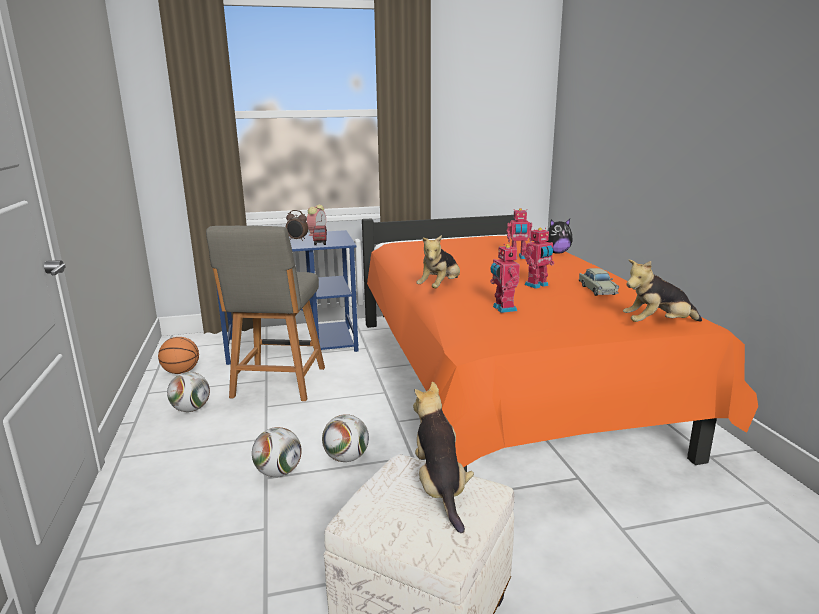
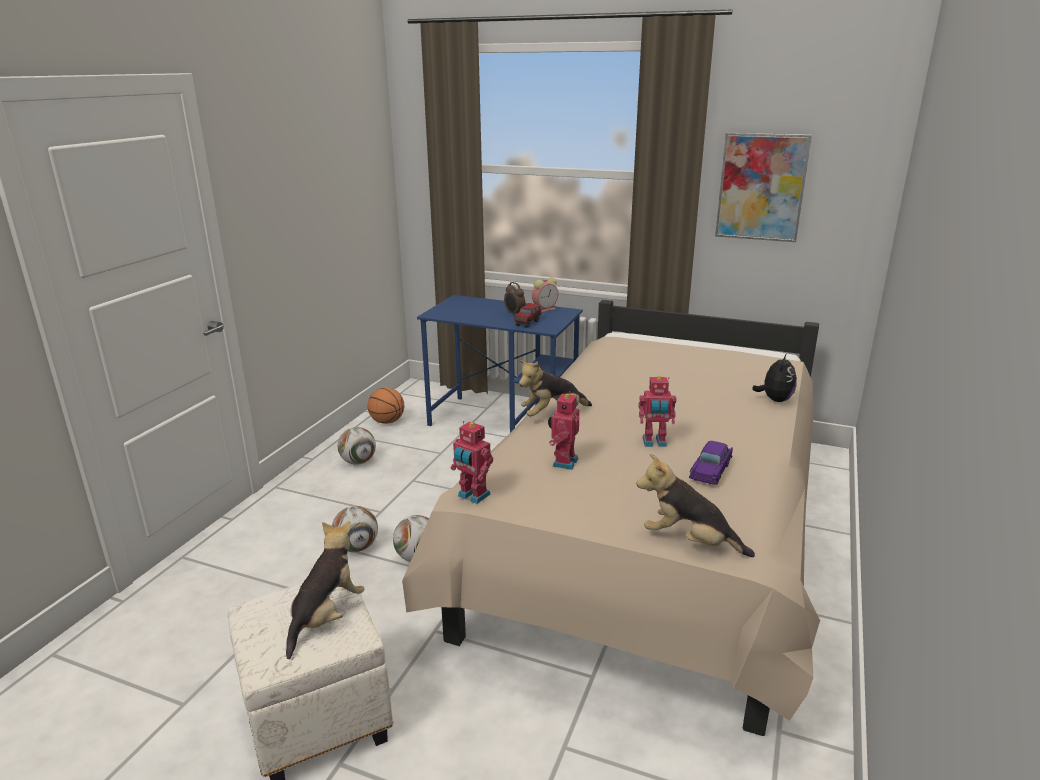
camera: 35 degrees right, 5 degrees up
(278, 384) = (445, 461): grey chair -> none
(468, 116) = (761, 187): none -> picture
(500, 383) = (650, 539): orange bed -> beige bed
(518, 257) = (709, 395): toy robot -> toy robot (472, 496)
(556, 253) = (775, 400): plush toy -> plush toy turned 90 degrees counterclockwise
(597, 289) = (711, 470): beige toy car -> purple toy car

